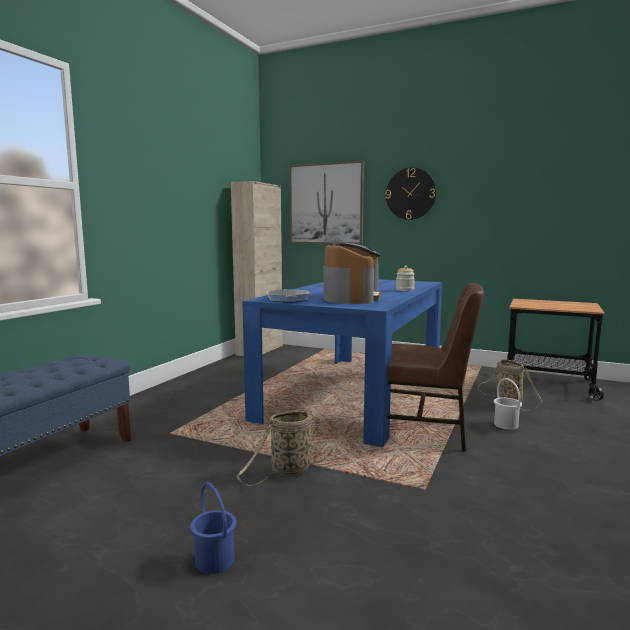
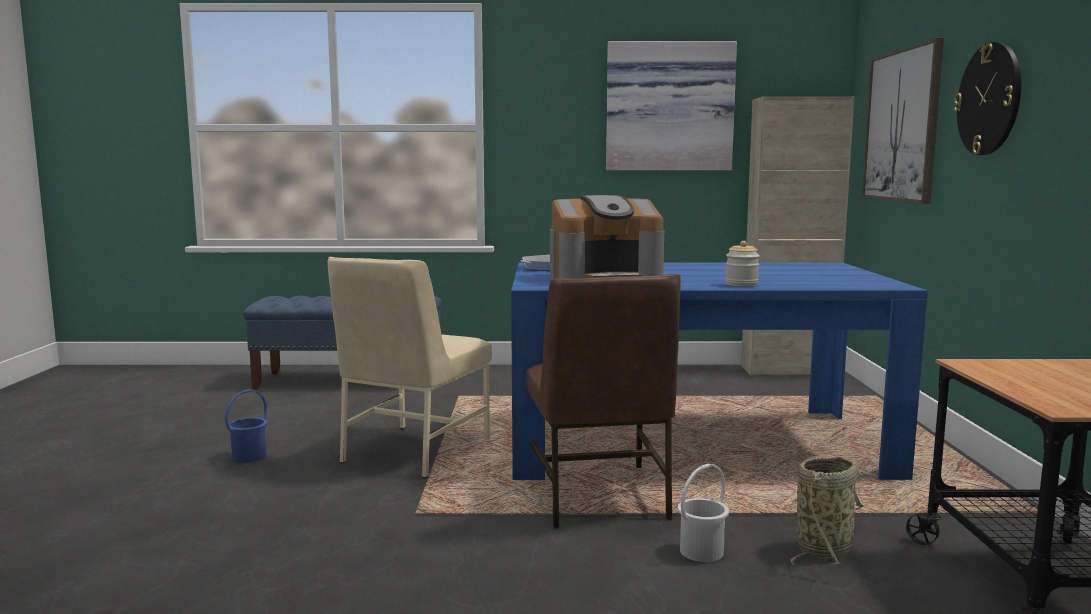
camera: 65 degrees right, 0 degrees up
(192, 182) = (669, 107): none -> picture
(288, 472) = (413, 451): basket -> beige chair

